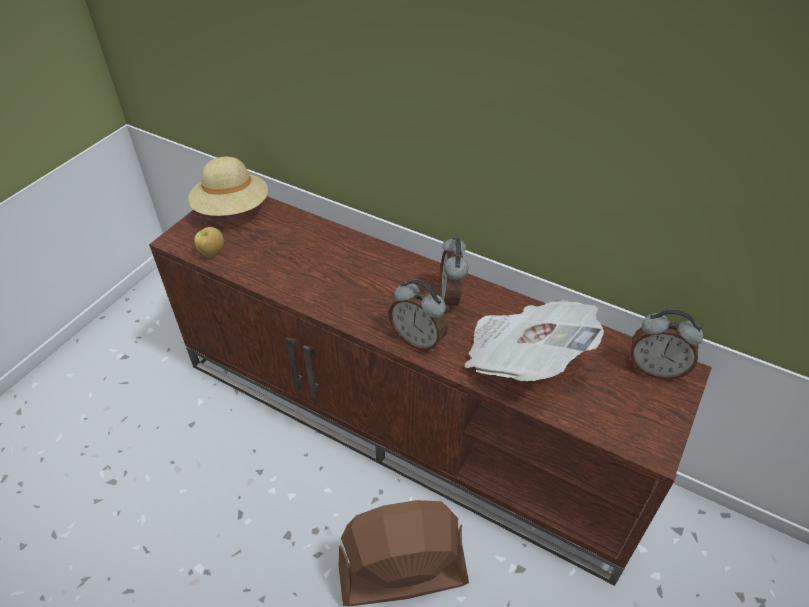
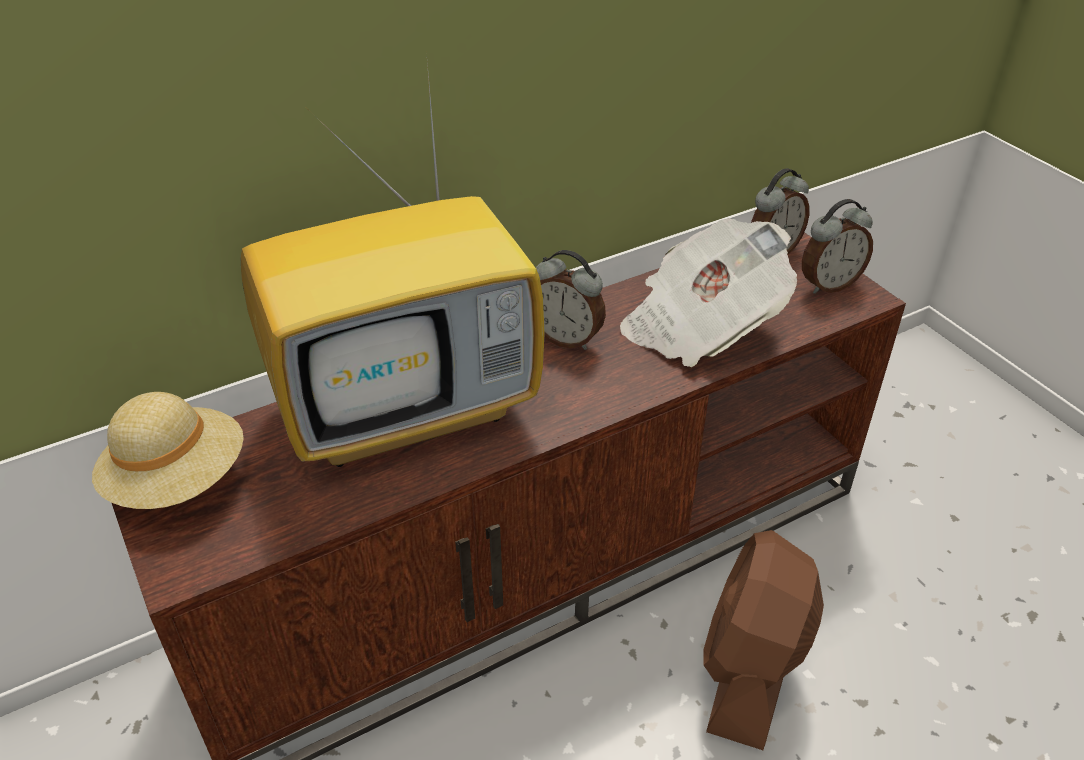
camera: 60 degrees left, 5 degrees down
(212, 253) = (259, 536): apple -> none
(338, 259) = (409, 407): none -> television
(418, 339) = (613, 390): alarm clock -> alarm clock (828, 284)

